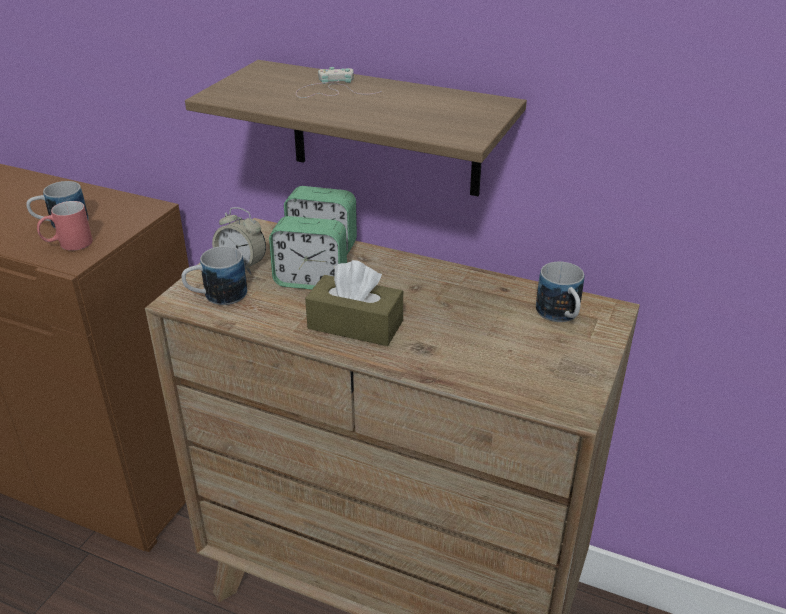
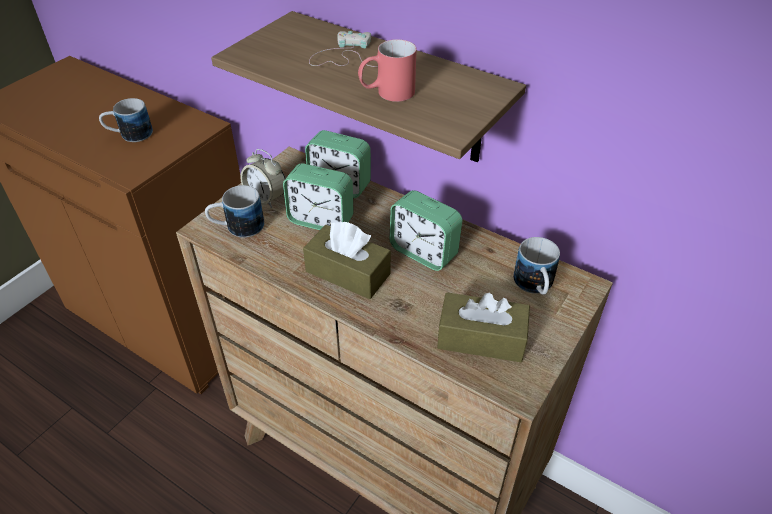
camera: 10 degrees right, 10 degrees up
(67, 245) = (130, 157): red mug -> red mug (387, 93)
(433, 298) = (423, 252): none -> alarm clock
(519, 367) = (481, 338): none -> brown tissue box

